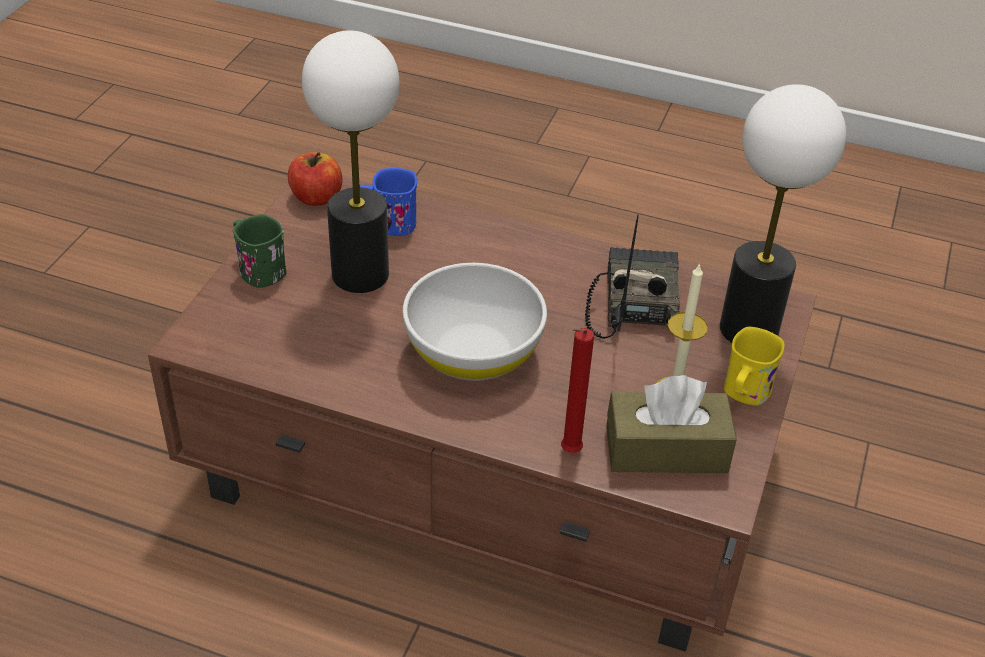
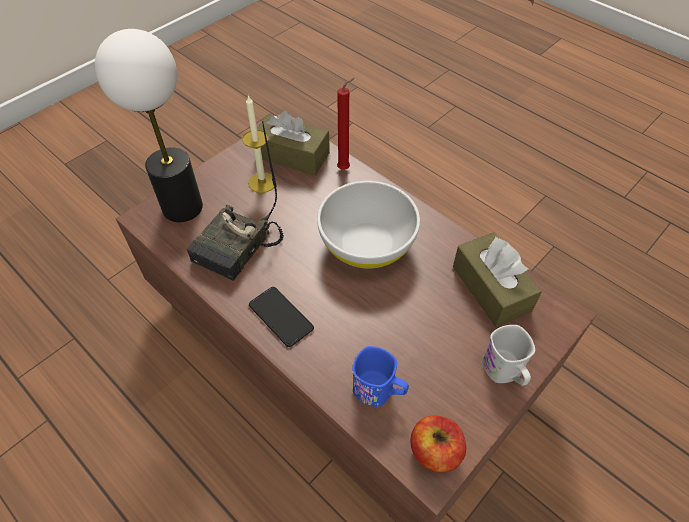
camera: 155 degrees left, 10 degrees up
(258, 269) = (505, 372): green mug -> white mug
(290, 344) = (491, 288): none -> brown tissue box
(361, 274) = (421, 338): table lamp -> none
(528, 253) = (281, 317): none -> phone
(744, 394) = (224, 171): yellow mug -> none

